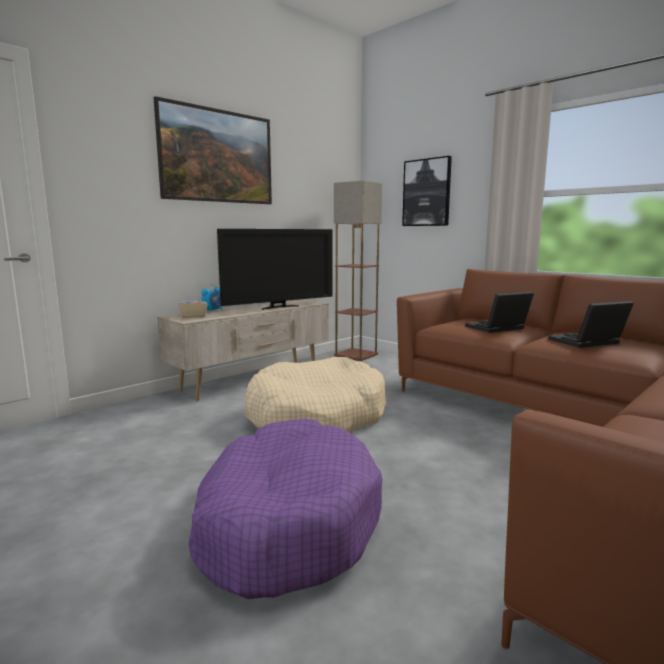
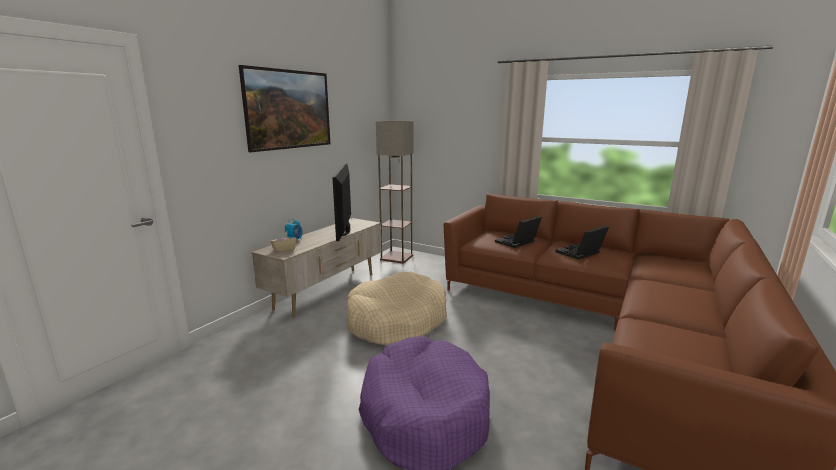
camera: 15 degrees left, 5 degrees up
(279, 307) = (345, 231): television -> television turned 135 degrees clockwise
(427, 192) = (449, 130): picture -> none

